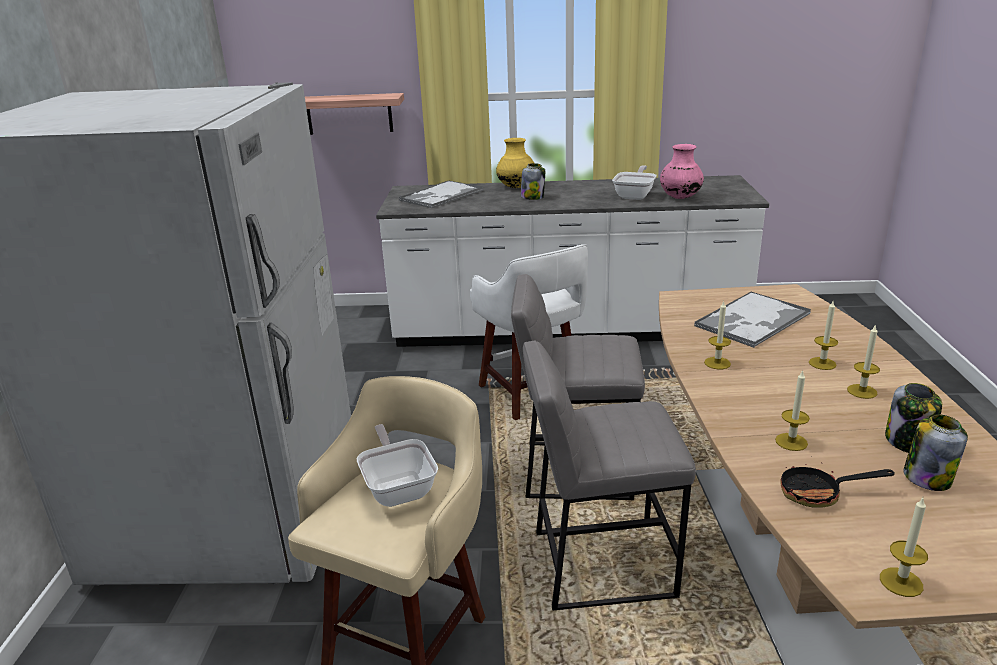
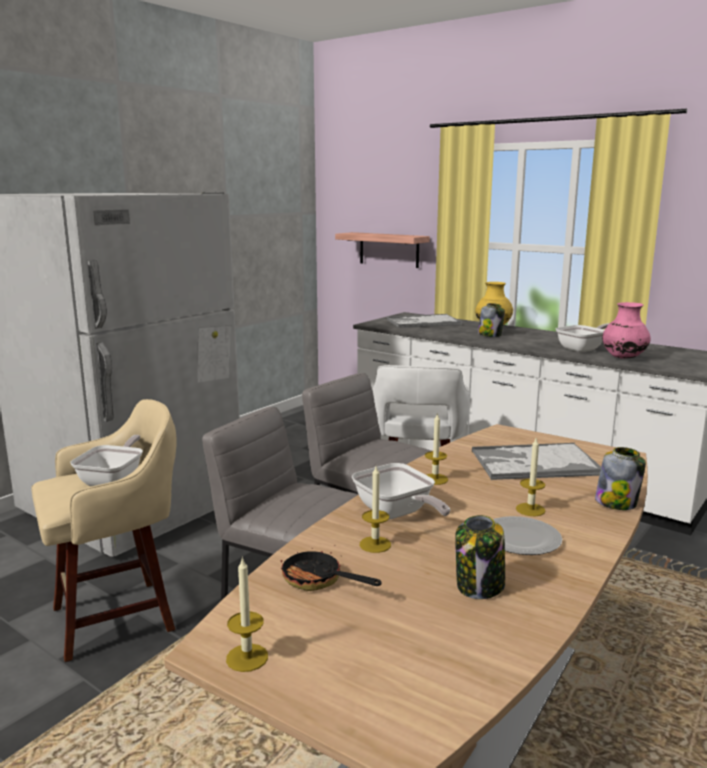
camera: 35 degrees right, 10 degrees down
(753, 407) = (397, 514): none -> frying pan
(862, 391) = (522, 539): candle -> plate
(927, 477) = (436, 614): jar -> jar (616, 502)

